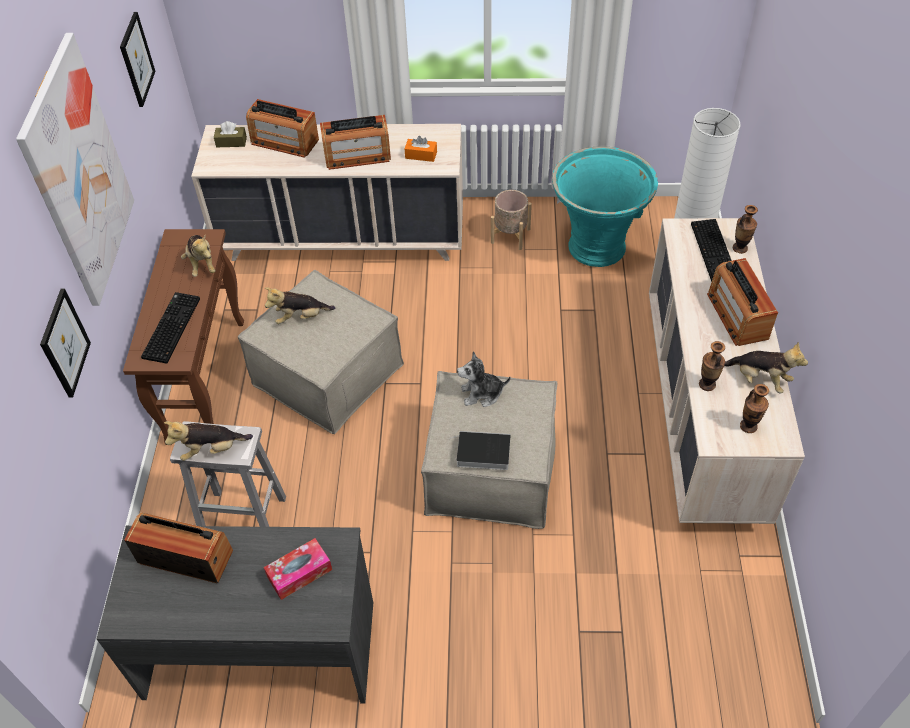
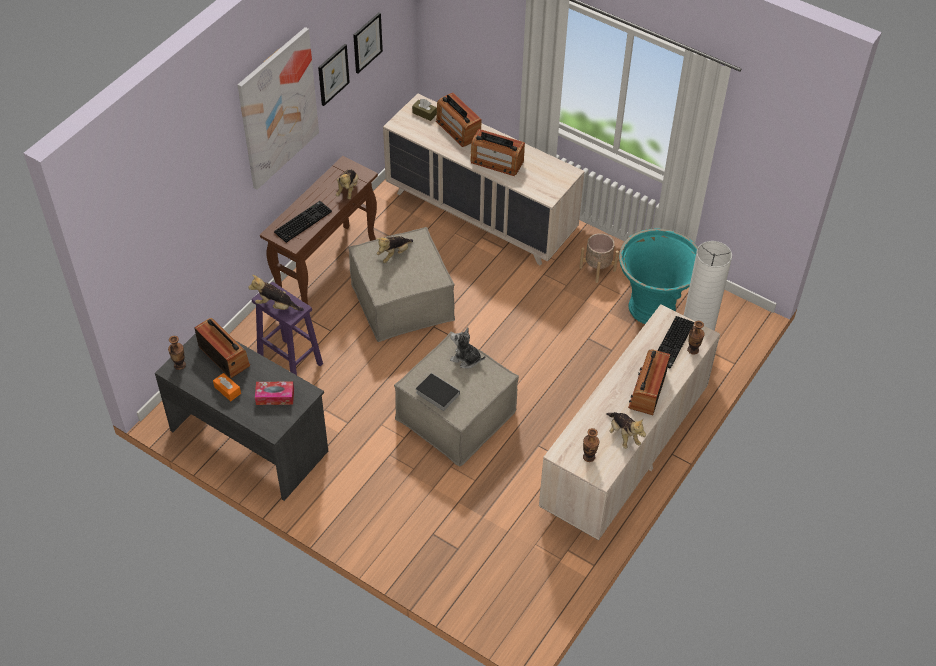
camera: 30 degrees right, 0 degrees up
(64, 343) = (221, 203): picture -> picture (333, 74)
(245, 518) = (291, 364): white stool -> purple stool
(300, 317) = (394, 254): plush toy -> plush toy turned 60 degrees counterclockwise
(421, 155) = (538, 181): orange tissue box -> orange tissue box (227, 390)
(707, 384) = (587, 420): vase -> vase (179, 365)

